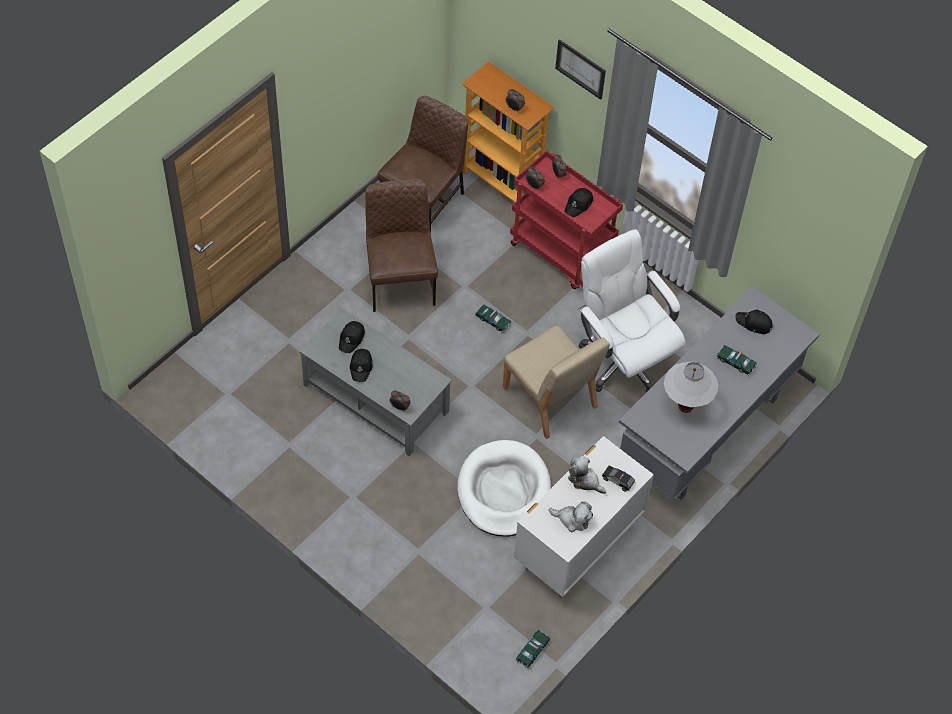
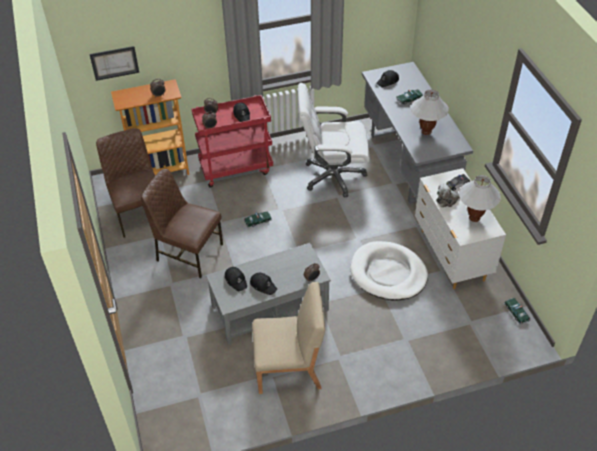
camera: 55 degrees left, 10 degrees down
(550, 398) = (336, 220): beige chair -> beige chair (289, 368)
(572, 519) = (474, 218): plush toy -> white table lamp
(580, 69) = (187, 27): picture -> picture (114, 63)

